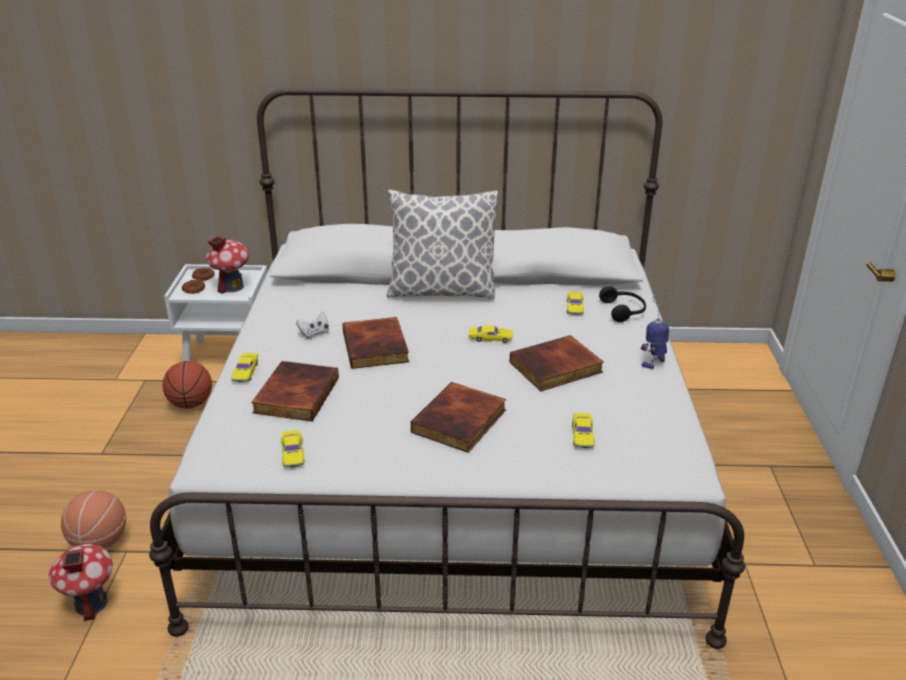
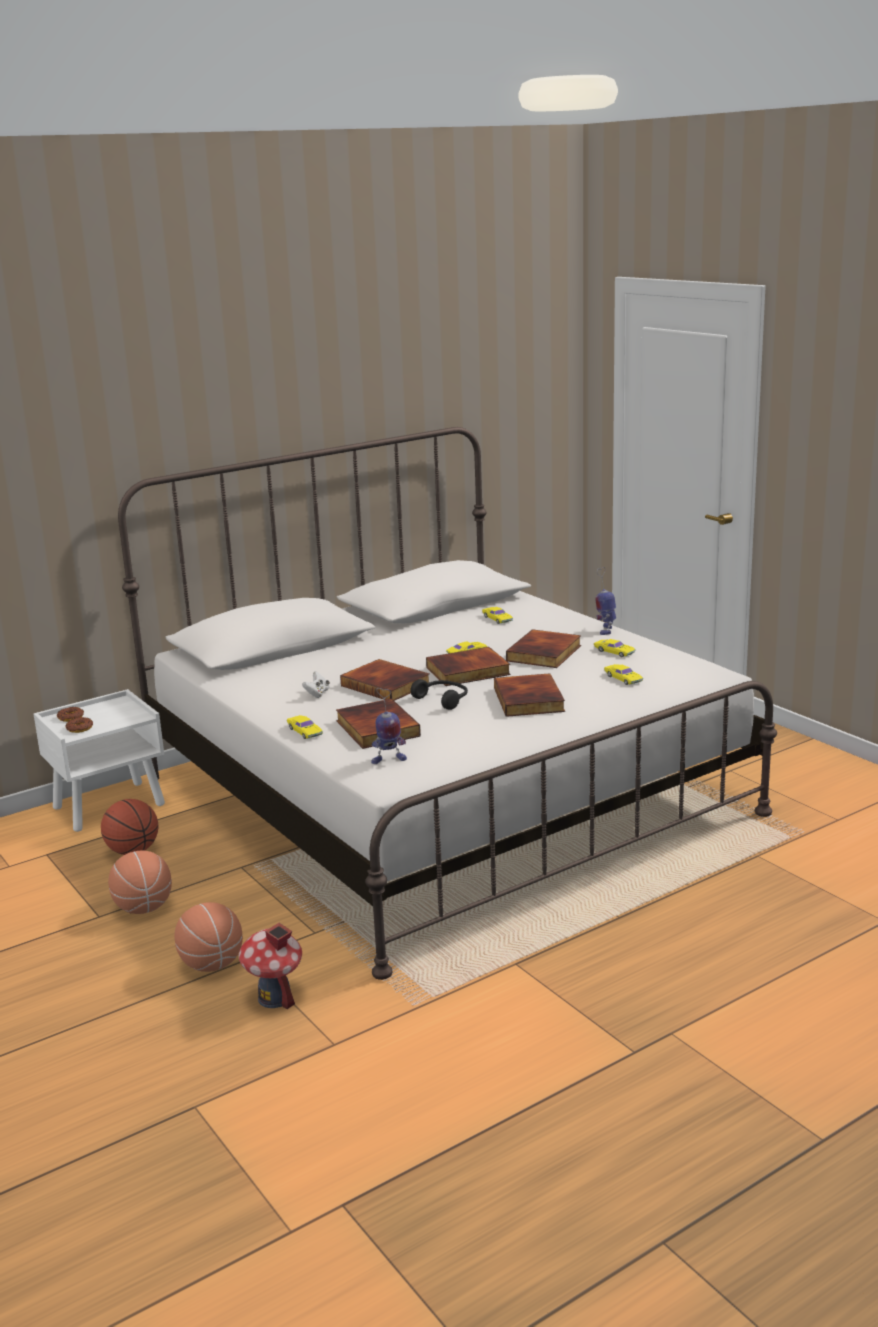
camera: 35 degrees left, 10 degrees down
(132, 461) = (143, 908): none -> basketball
(232, 287) = (118, 715): toy house -> none
(249, 437) = (388, 760): none -> toy robot
(293, 453) = (440, 755): yellow toy car -> yellow toy car (614, 652)
(441, 291) = (374, 640): pillow -> none
(459, 361) = (468, 672): none -> book
(624, 311) = (537, 610): black headphones -> black headphones (443, 700)

